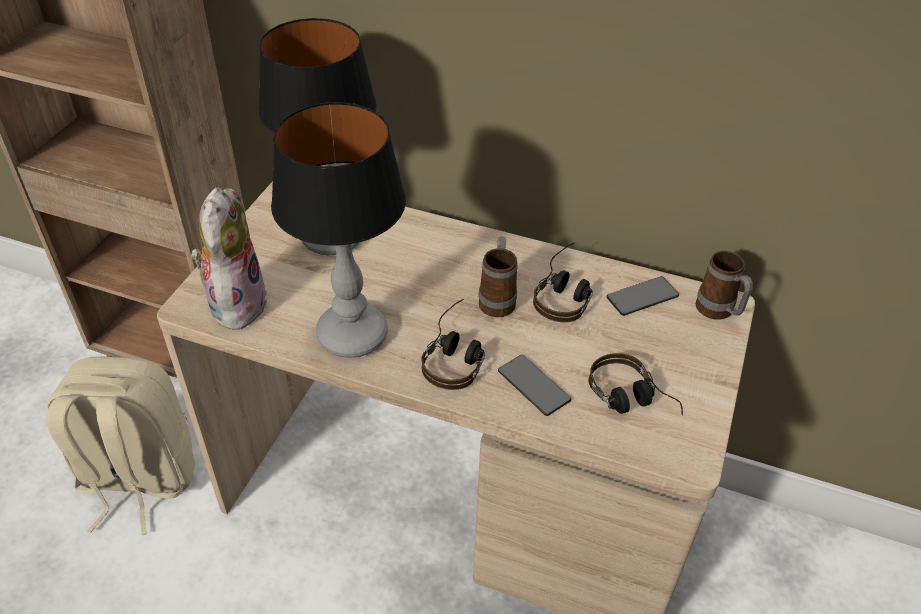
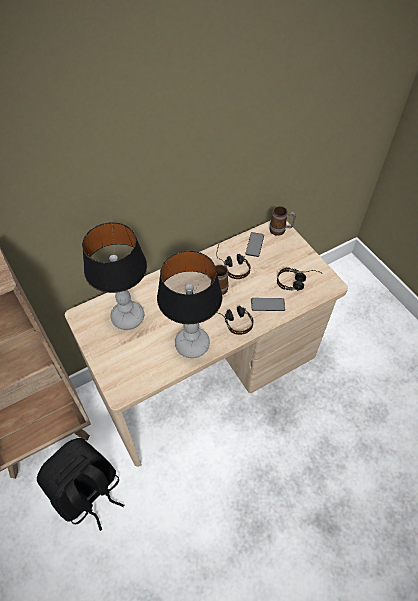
camera: 50 degrees left, 10 degrees up
(137, 479) = (89, 493): beige backpack -> black backpack
(235, 303) = (134, 375): plush toy -> none

